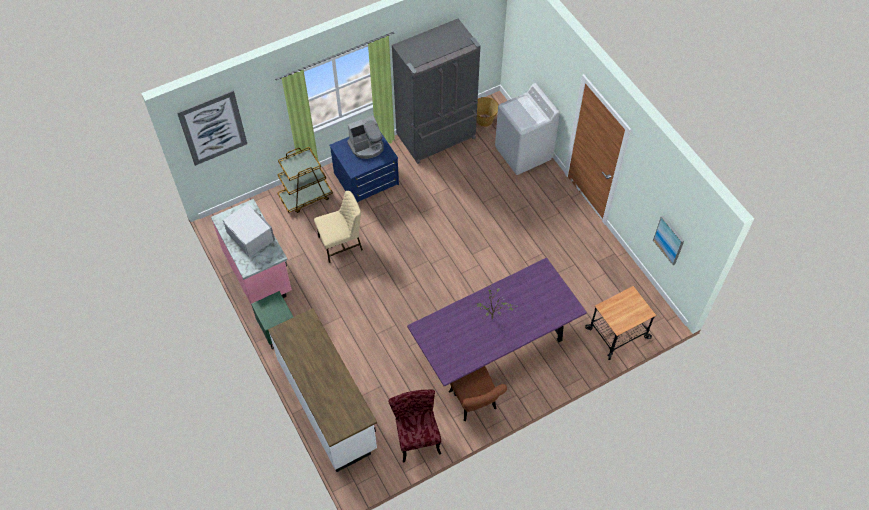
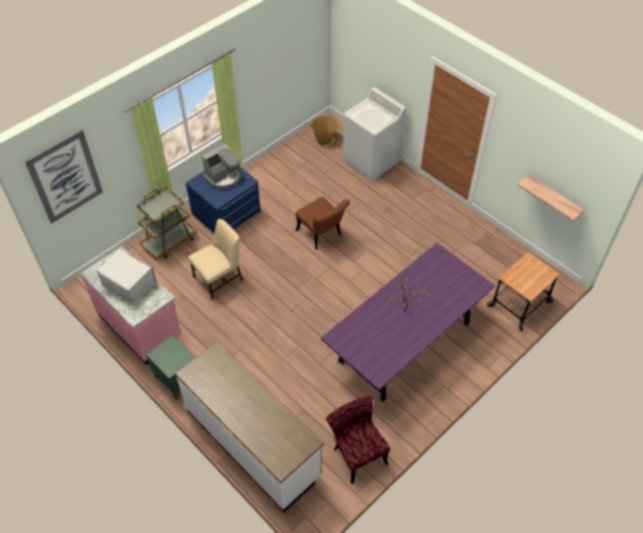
camera: 15 degrees left, 5 degrees down
(437, 137) = (284, 163): grey fridge -> none
(475, 404) = (406, 405): brown chair -> brown chair (322, 235)
(669, 240) = (553, 198): picture -> shelf

